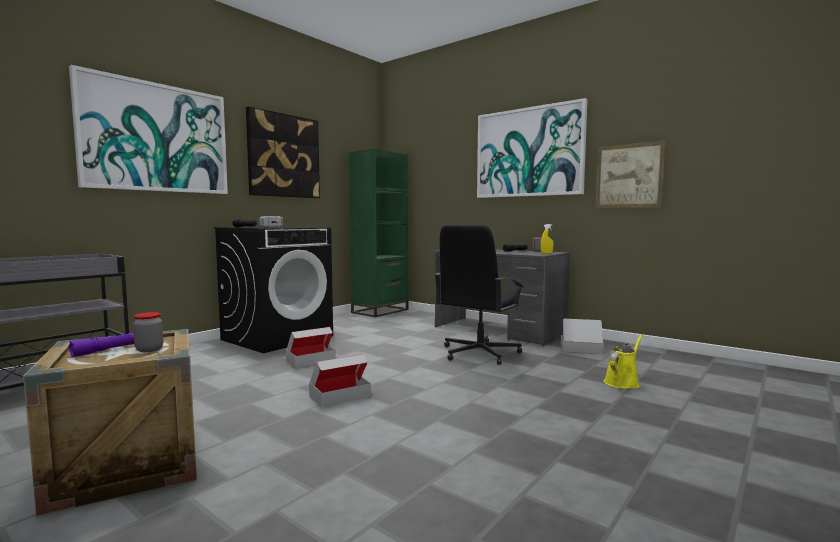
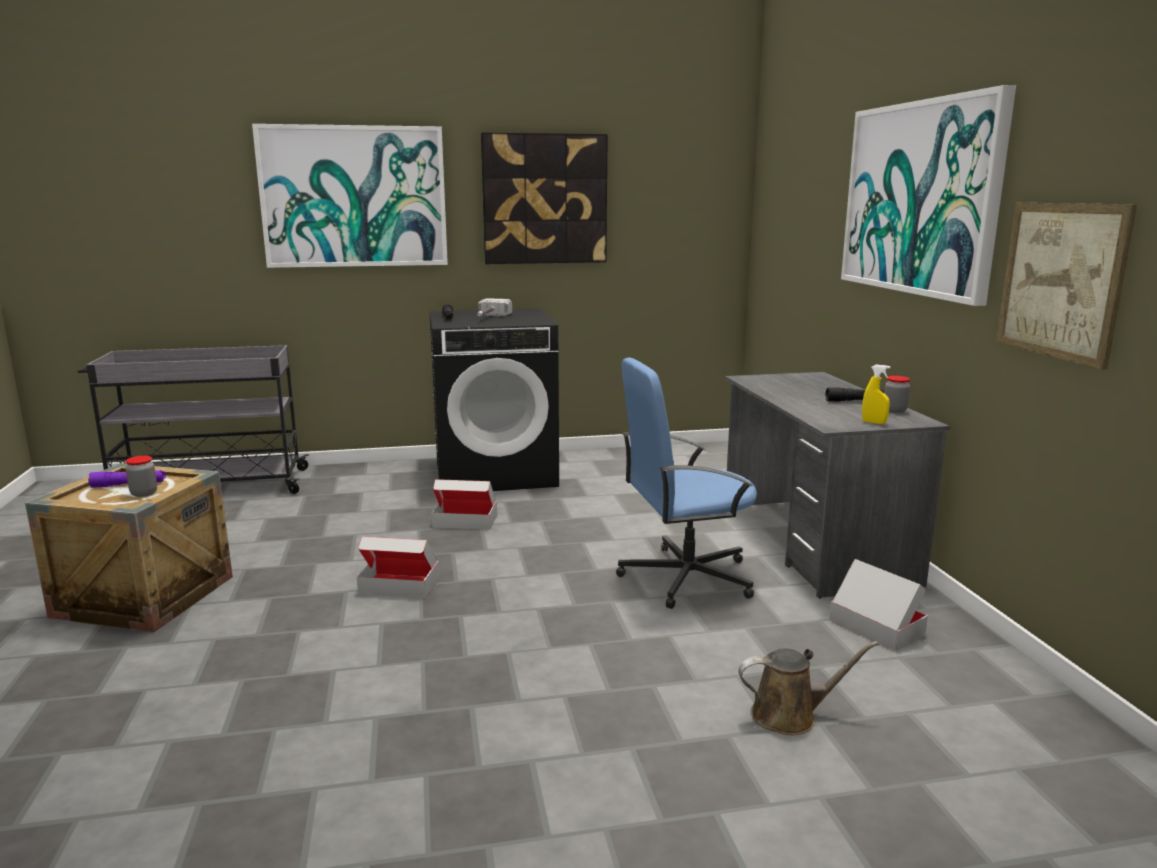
camera: 40 degrees right, 10 degrees up
(380, 311) = (708, 453): green bookcase -> none
(478, 353) = (684, 577): black office chair -> blue office chair
(622, 382) = (790, 715): yellow watering can -> brown watering can

